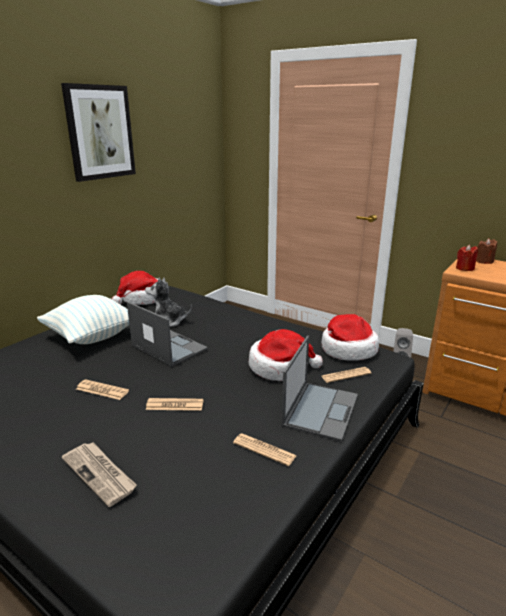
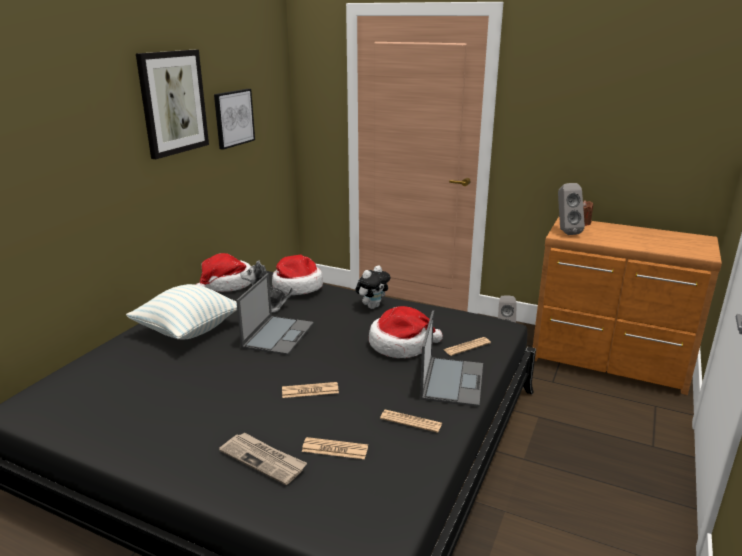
camera: 10 degrees left, 0 degrees up
(102, 390) = (228, 384): newspaper -> newspaper (335, 449)
(163, 153) = (233, 118): none -> picture
(168, 347) = (278, 335): laptop -> laptop turned 75 degrees clockwise
(266, 328) = (372, 306): none -> plush toy
(347, 349) = (461, 321): hat -> hat (297, 287)
(464, 268) = (565, 232): red candle -> grey speaker

